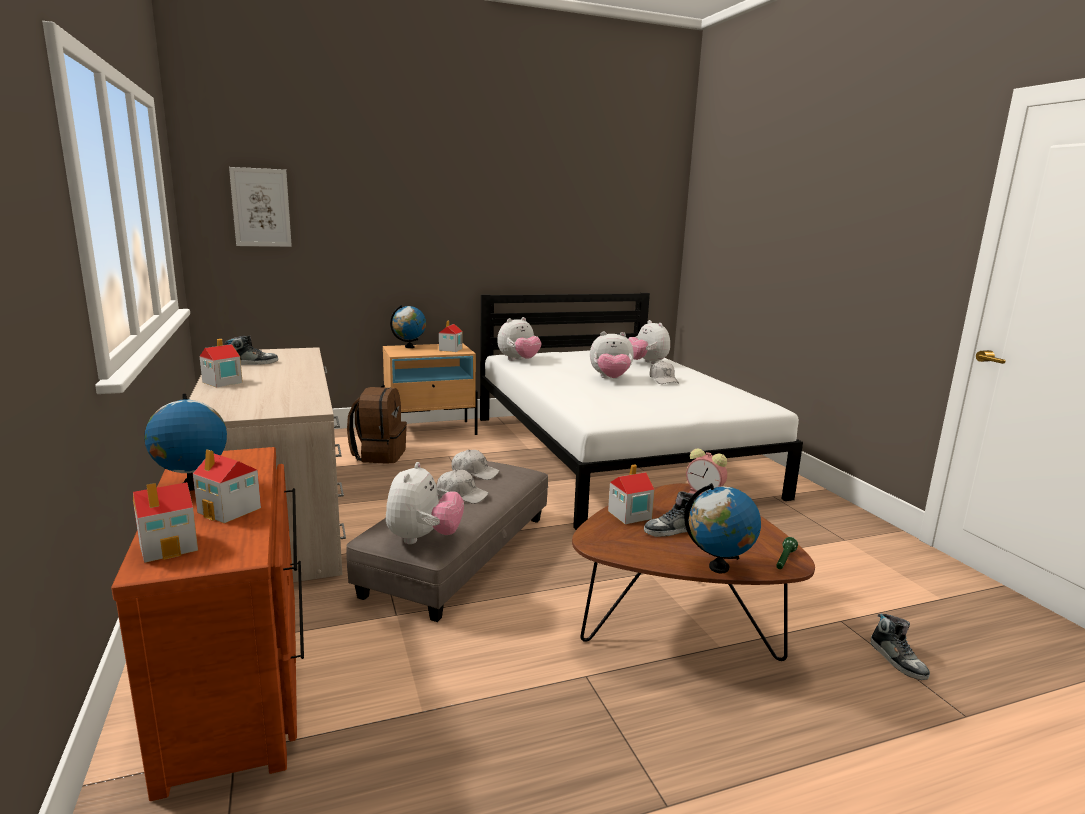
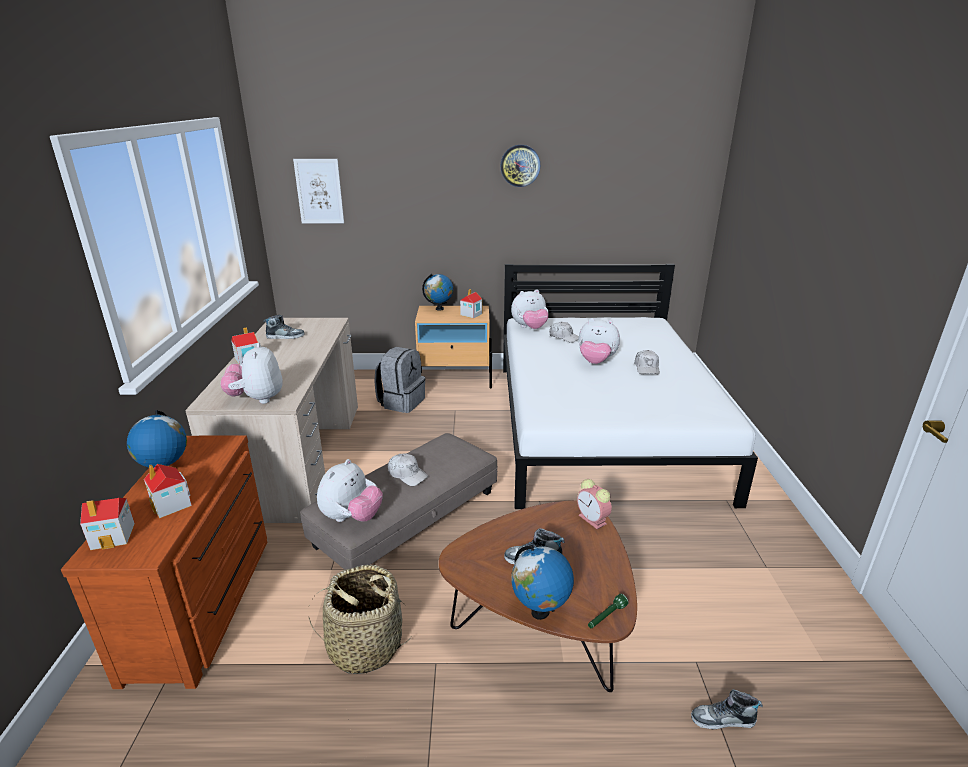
camera: 20 degrees right, 10 degrees up
(379, 455) = (401, 402): brown backpack -> grey backpack
(474, 473) = (432, 450): white cap -> white cap (564, 337)
(490, 678) = (364, 646): none -> basket
(494, 187) = (520, 165): none -> wall clock
(629, 515) = (507, 533): toy house -> none
(646, 363) = (649, 341): plush toy -> plush toy (257, 399)
(897, 660) = (723, 720): shoe -> shoe turned 90 degrees clockwise

